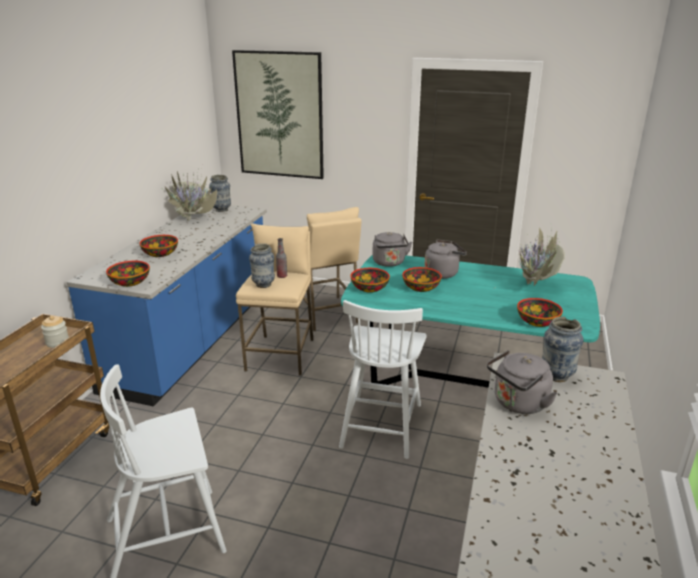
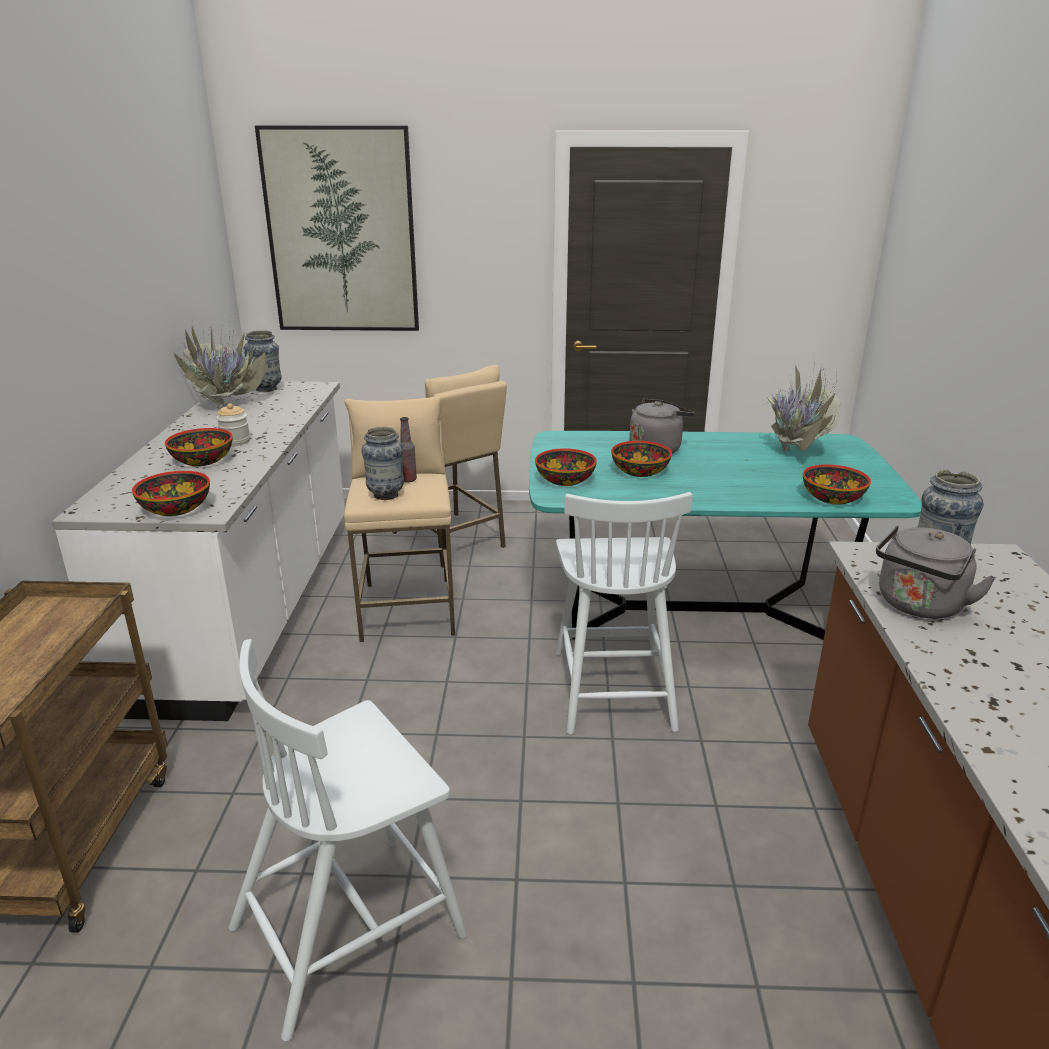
camera: 15 degrees left, 0 degrees up
(57, 342) = (73, 626): jar -> jar (235, 441)
(194, 340) = (252, 606): blue counter -> white counter
(389, 263) = (570, 443): grey kettle -> none

